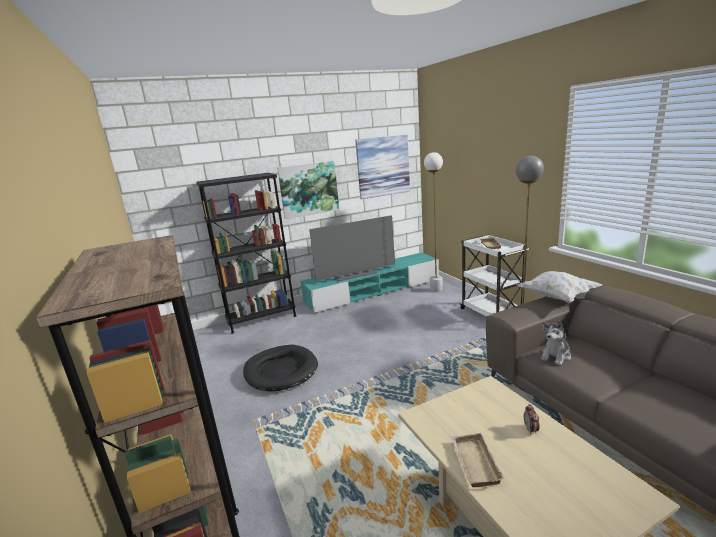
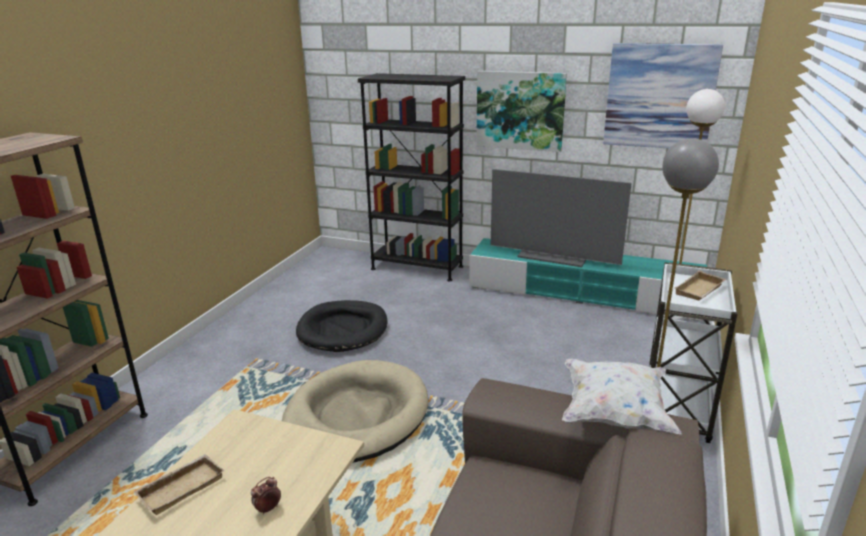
camera: 45 degrees right, 5 degrees up
(381, 402) = (356, 416): none -> beige dog bed
(556, 356) = (494, 485): plush toy -> none

